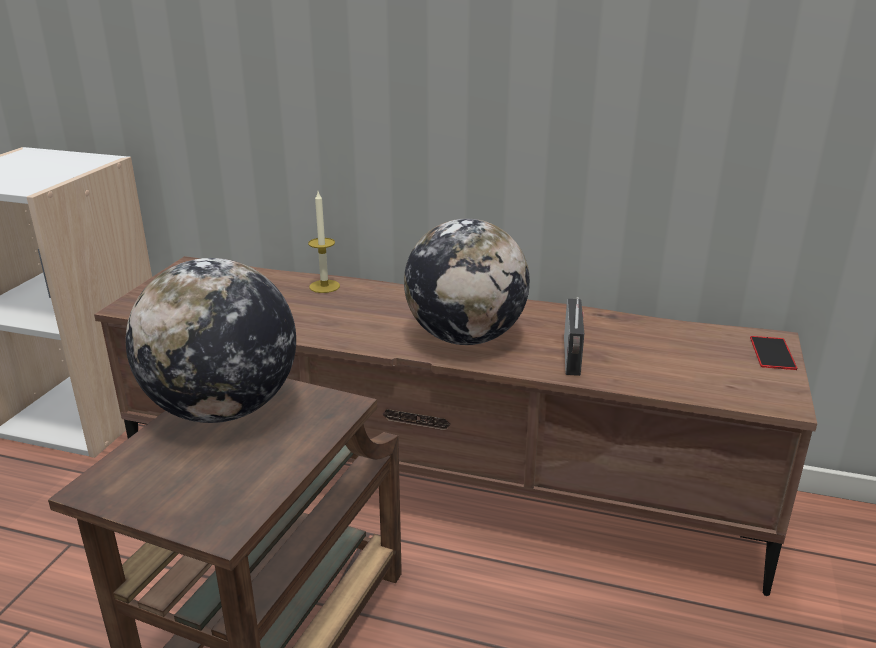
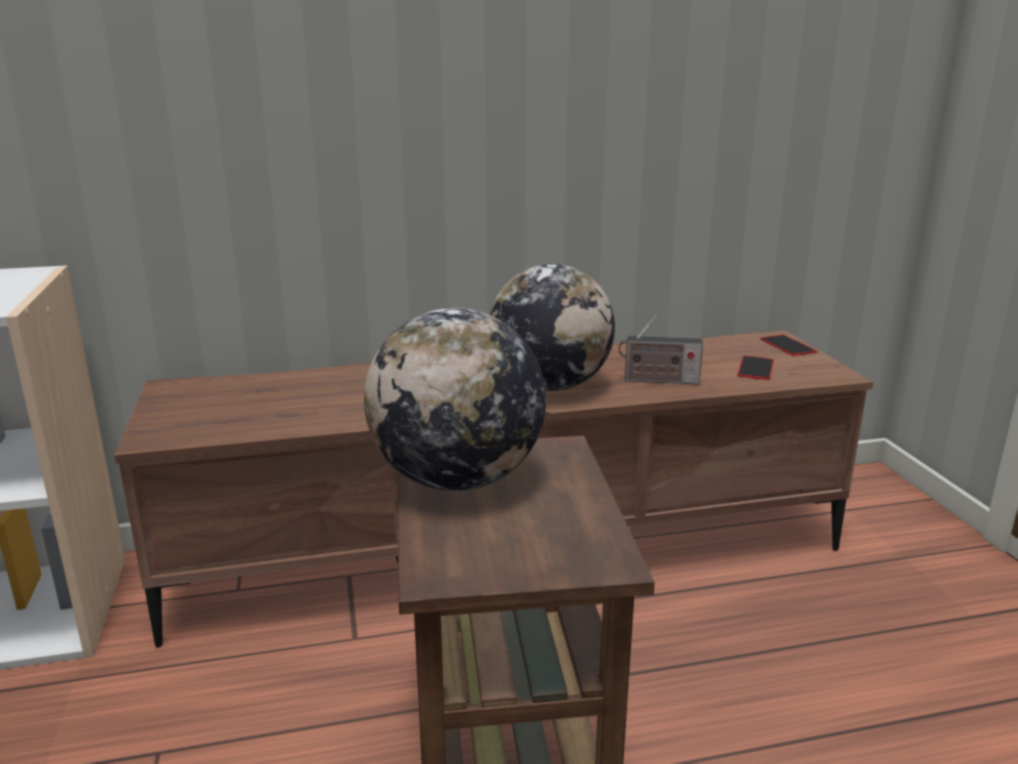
camera: 30 degrees left, 5 degrees down
(324, 286) = (355, 375): candle -> none
(573, 358) = (657, 380): radio -> radio turned 120 degrees clockwise
(697, 370) = (755, 368): none -> phone

